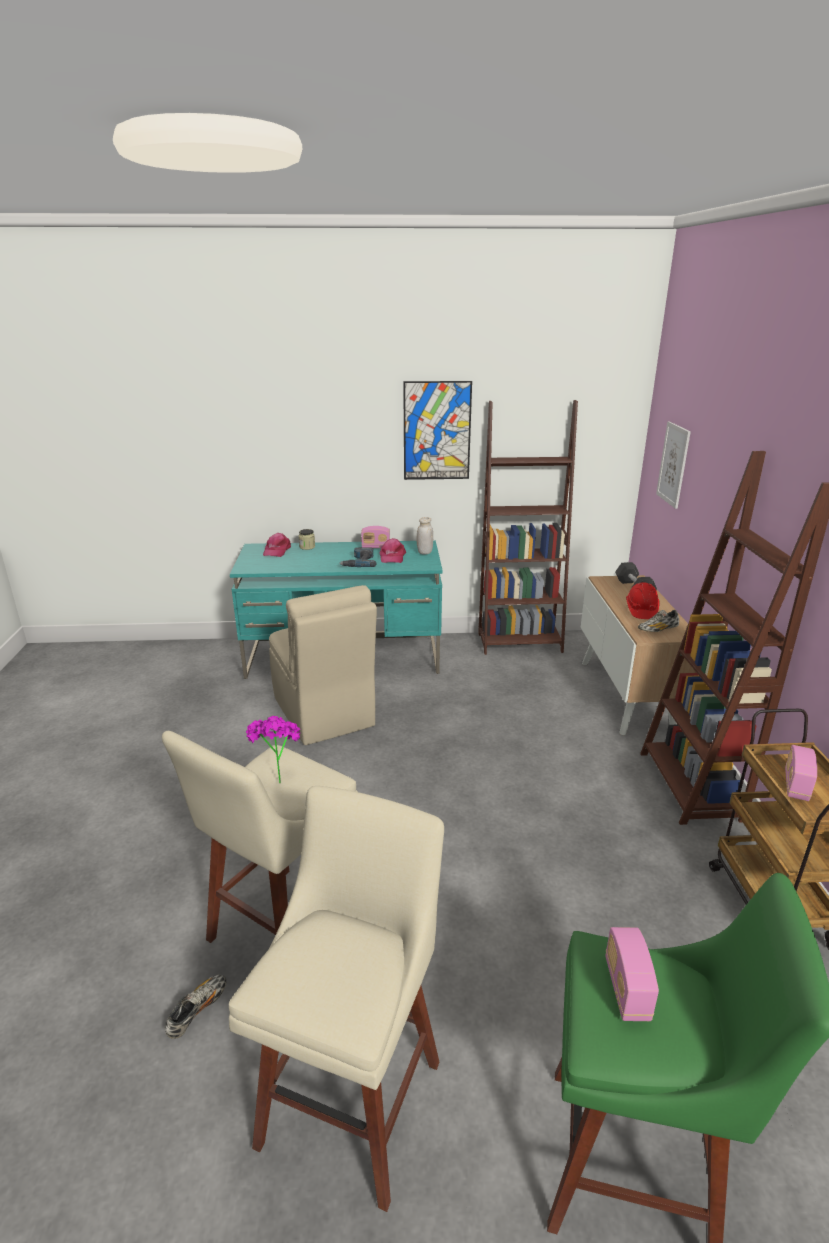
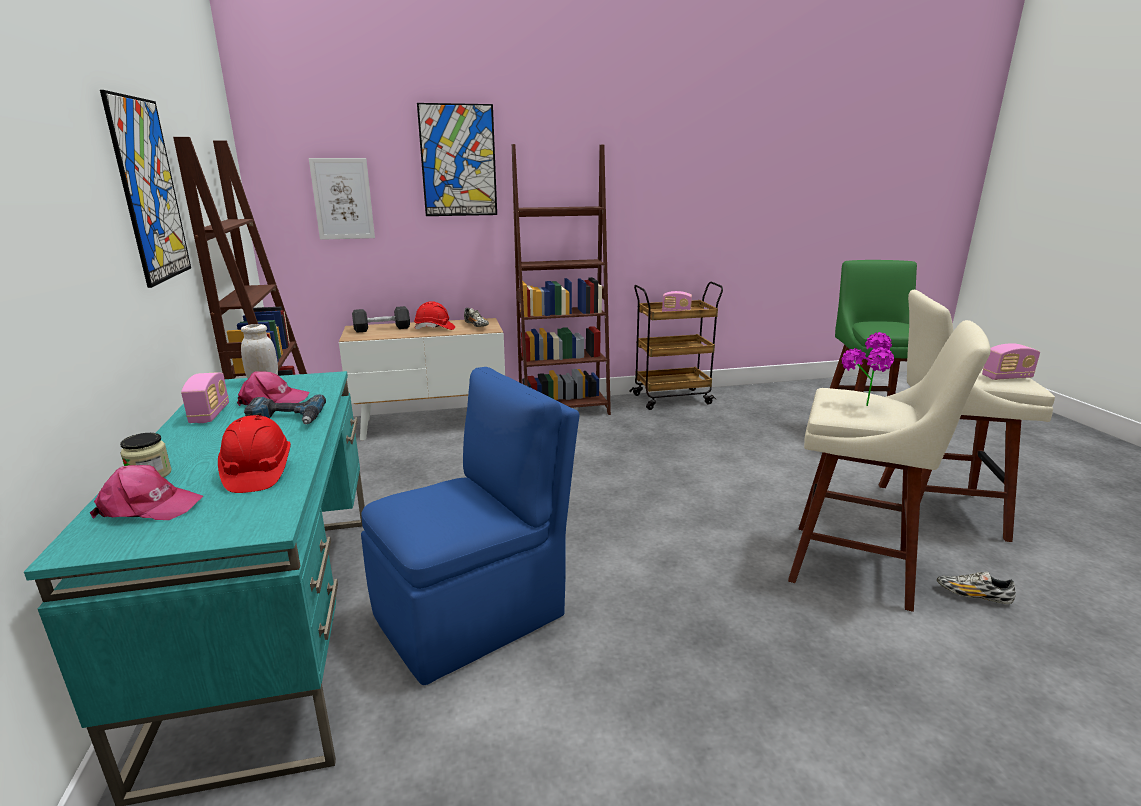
camera: 100 degrees left, 5 degrees down
(294, 563) = (257, 473): none -> red hard hat
(324, 713) = (474, 613): beige chair -> blue chair
(626, 989) = (889, 328): radio -> radio (1007, 377)
(732, 455) = (458, 161): none -> picture

